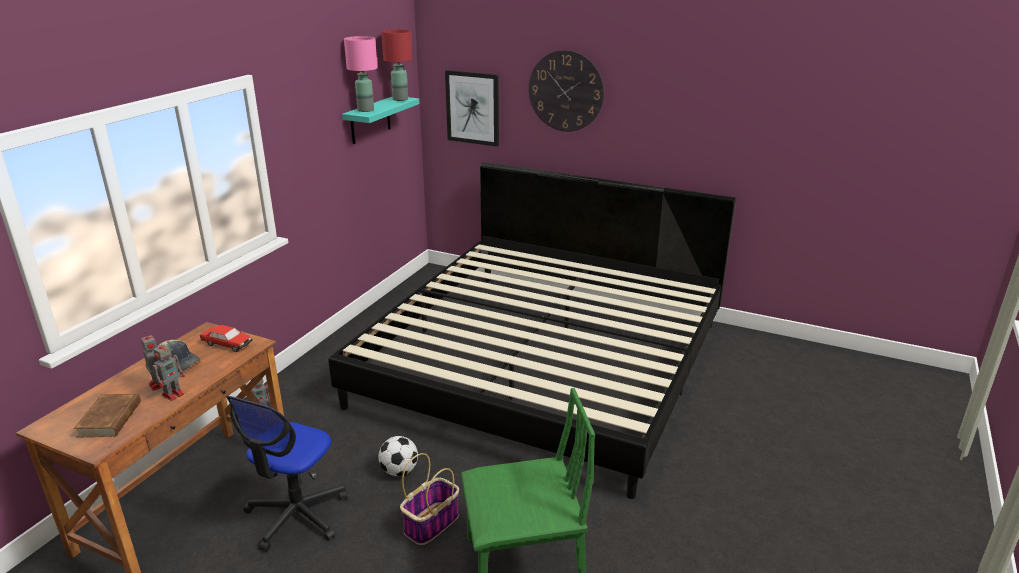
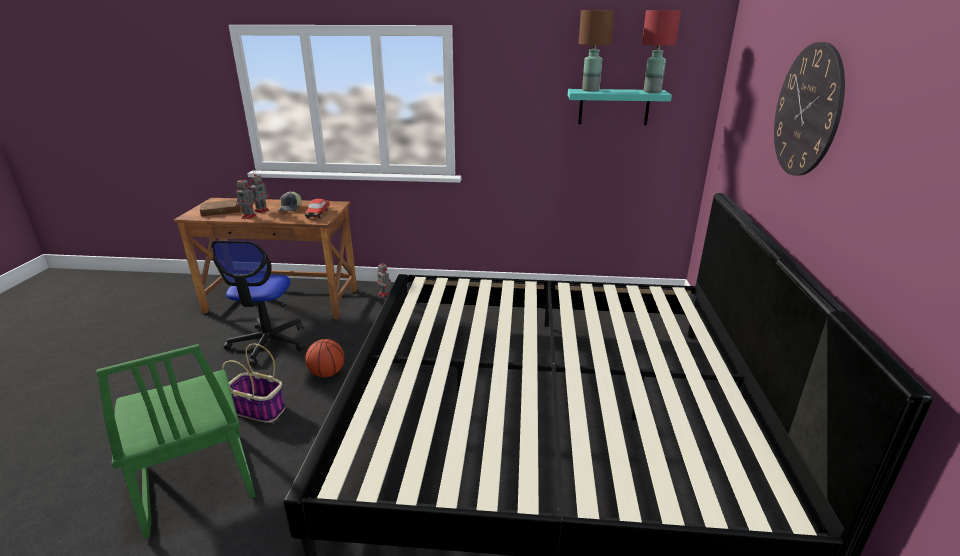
camera: 70 degrees right, 0 degrees up
(296, 515) = (268, 343): office chair -> office chair turned 90 degrees counterclockwise
(365, 110) = (591, 90): pink table lamp -> brown table lamp
(399, 471) = (327, 373): football -> basketball
(473, 108) = (741, 122): picture -> none

